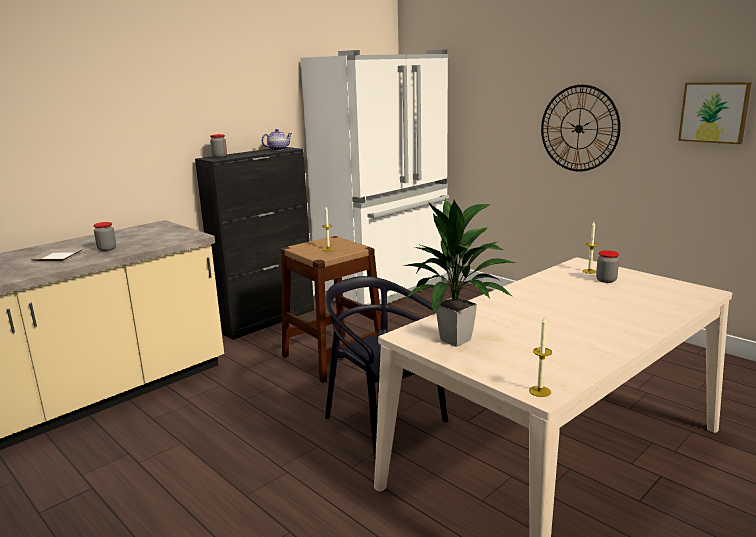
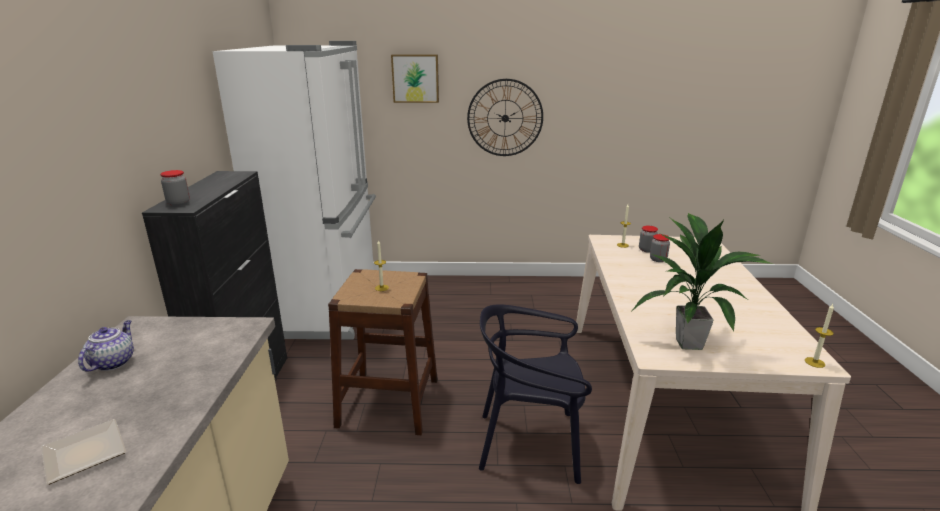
camera: 45 degrees left, 5 degrees up
(107, 249) = (152, 400): jar -> jar (658, 259)
(278, 149) = (227, 177): teapot -> teapot (113, 362)
(714, 112) = (617, 100): picture -> picture (415, 78)

